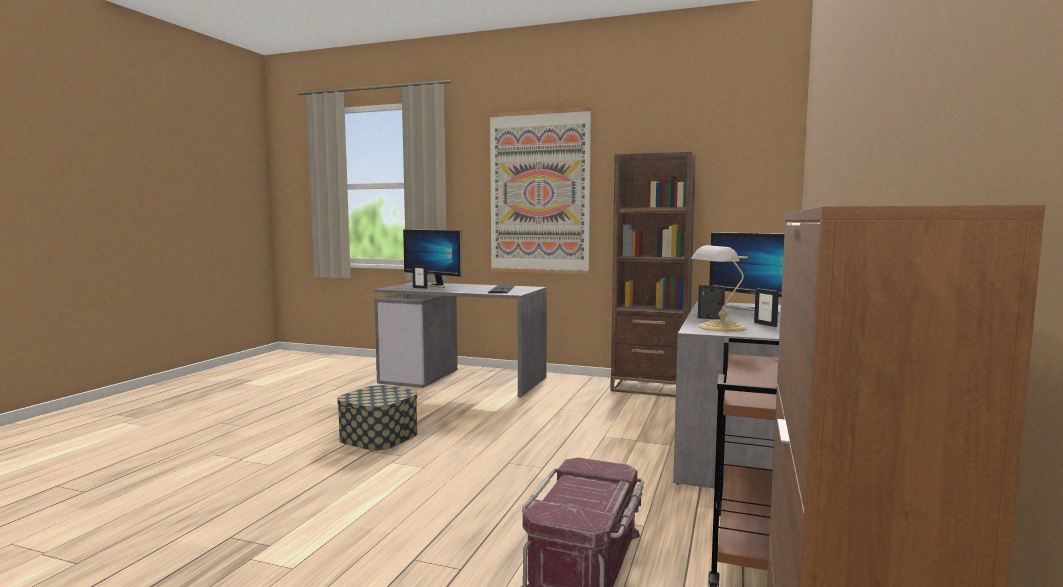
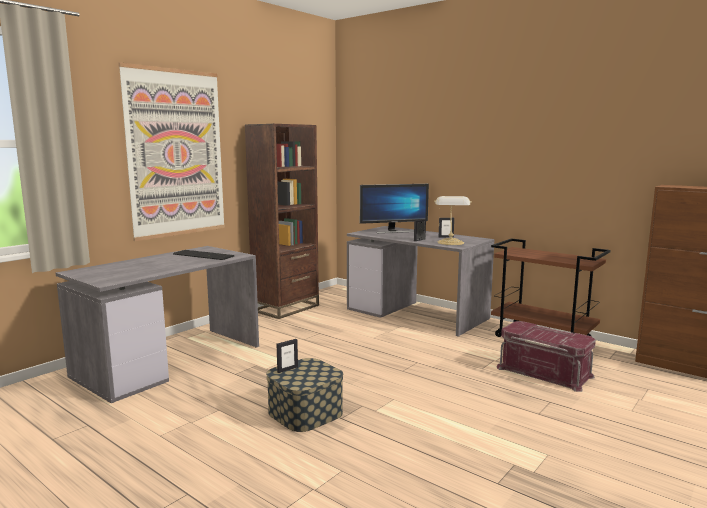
camera: 70 degrees left, 5 degrees up
(420, 288) = (131, 273): picture frame -> picture frame (287, 369)
(433, 285) = (115, 268): monitor -> none

